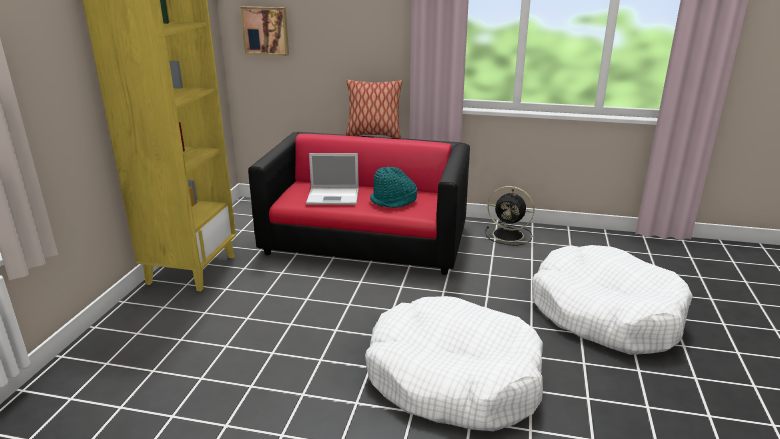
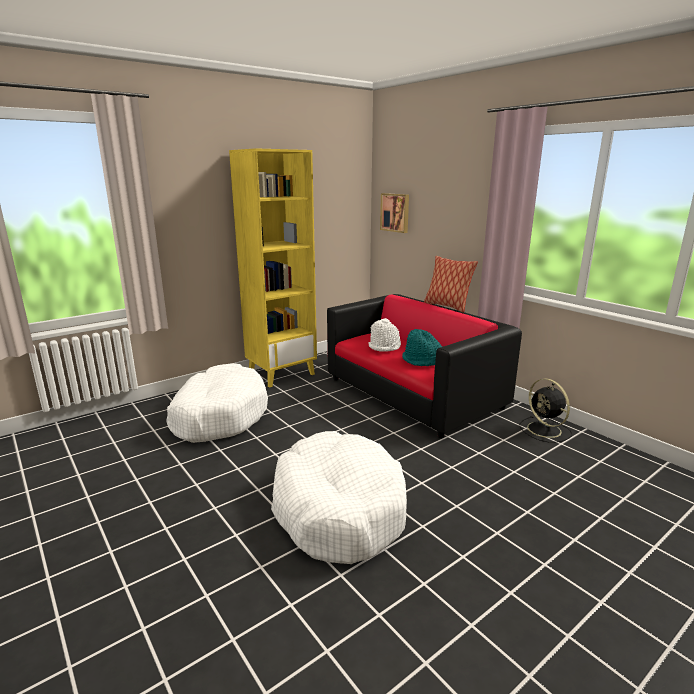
camera: 40 degrees right, 5 degrees down
(334, 196) = (385, 346): laptop -> white hat
(605, 314) = (548, 530): white dog bed -> white dog bed (219, 415)

